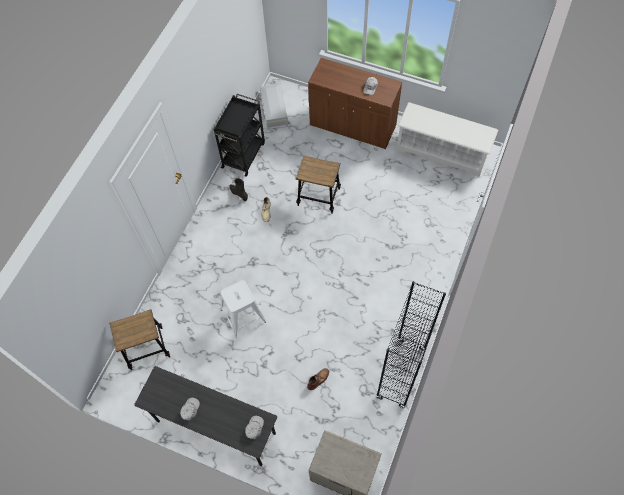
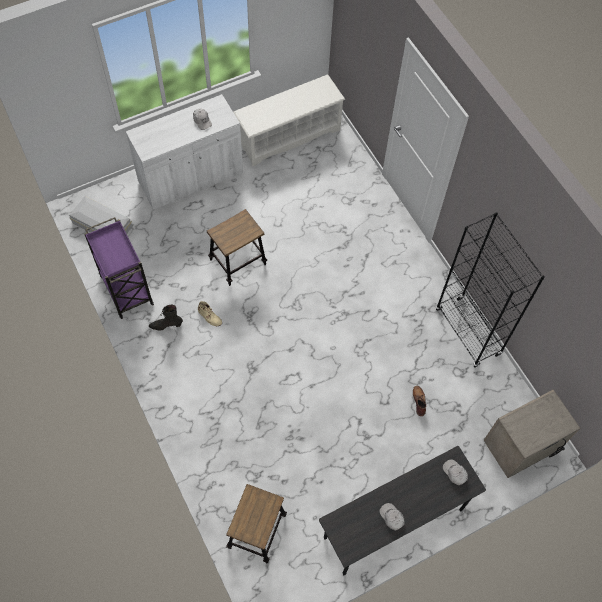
camera: 55 degrees left, 0 degrees up
(243, 316) = (301, 417): white stool -> none
(244, 154) = (126, 288): black cart -> purple cart
(352, 126) = (191, 178): brown cabinet -> white cabinet

